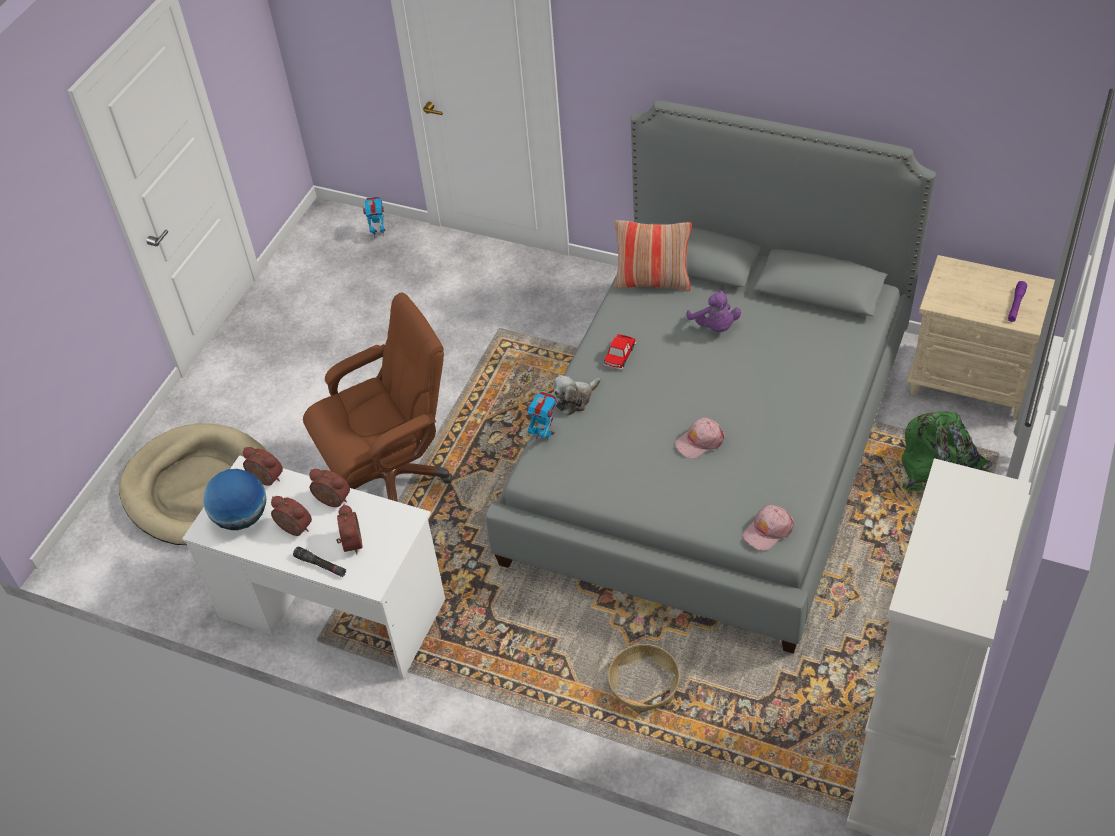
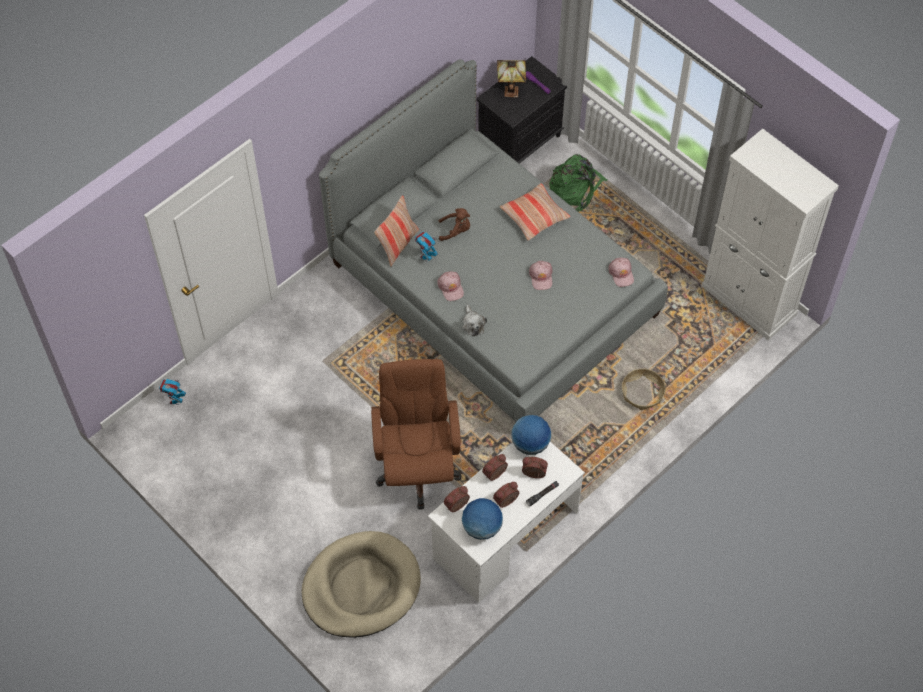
camera: 70 degrees left, 10 degrees up
(398, 521) = (530, 444): none -> globe
(544, 435) = (492, 351): toy robot -> toy robot (426, 257)
(619, 356) = (451, 287): toy car -> pink cap
(714, 326) = (456, 230): purple plush toy -> brown plush toy
(797, 396) = (534, 216): none -> pillow
(972, 382) = (521, 141): beige nightstand -> black nightstand
(976, 283) = (510, 92): none -> table lamp

